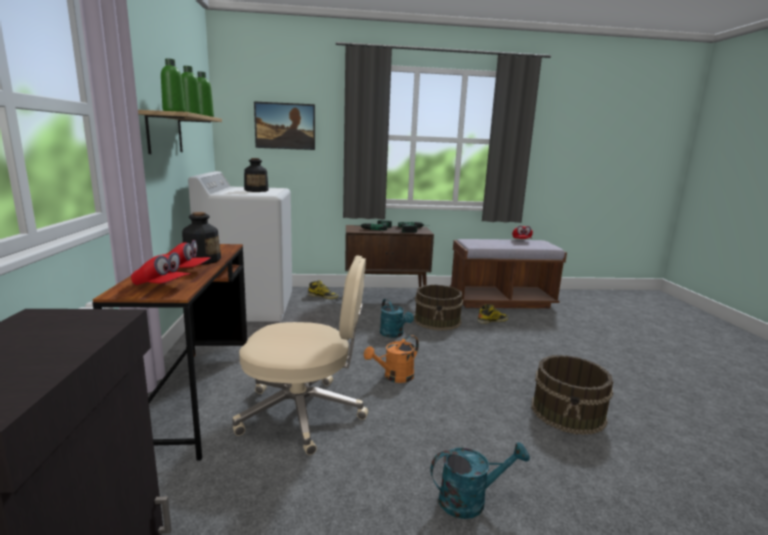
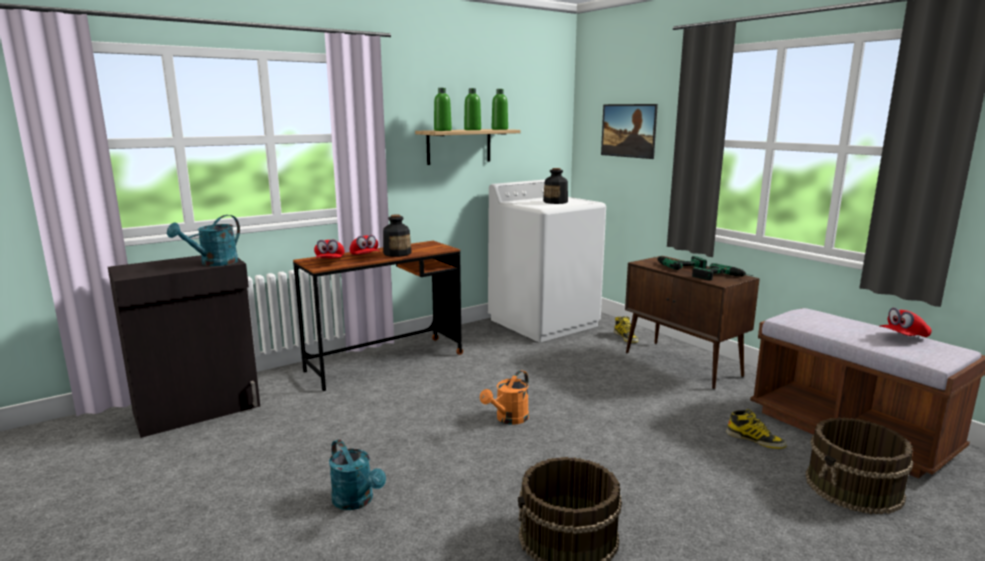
camera: 60 degrees right, 0 degrees up
(304, 413) = (406, 402): beige office chair -> none
(394, 334) = (599, 394): turquoise watering can -> turquoise watering can (214, 263)
(394, 377) = (508, 419): orange watering can -> orange watering can turned 75 degrees counterclockwise
(437, 320) = (681, 406): brown bucket -> brown bucket (854, 487)

